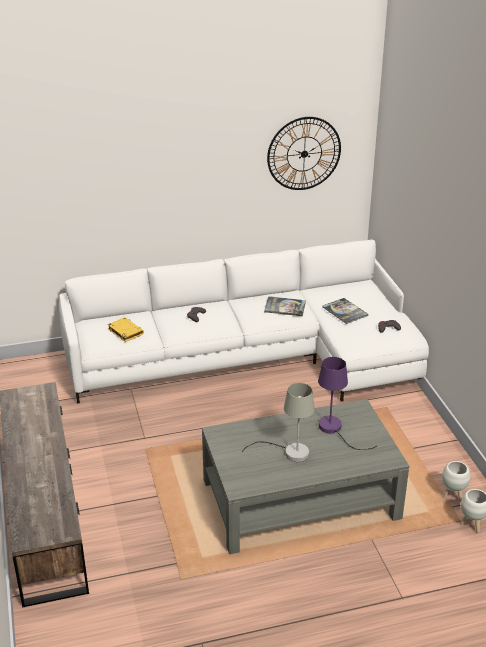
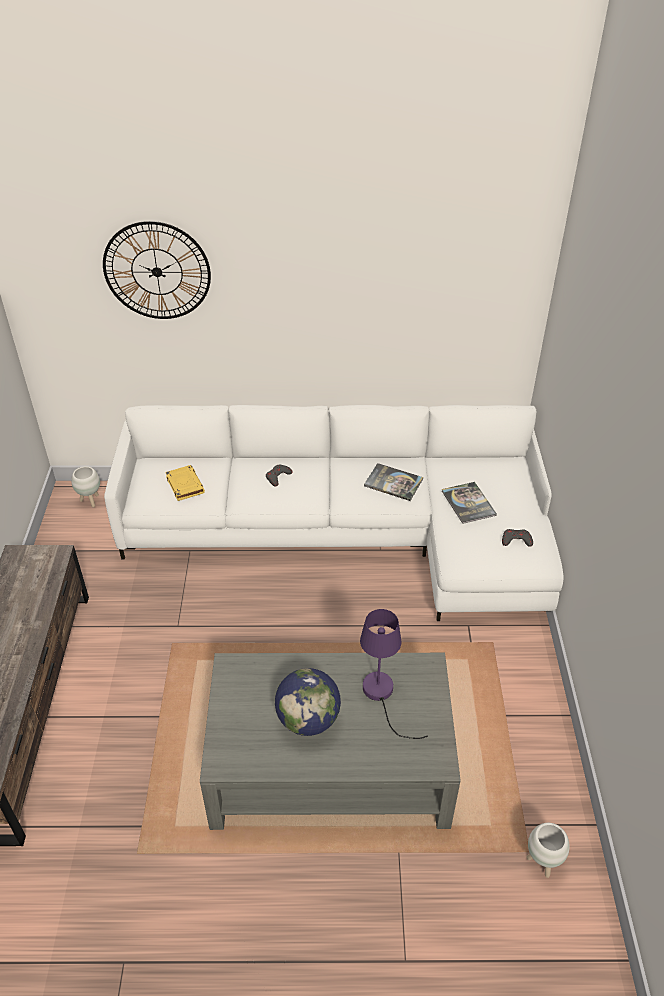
camera: 15 degrees right, 10 degrees up
(289, 452) = (308, 720): grey table lamp -> globe
(304, 154) = (449, 285): wall clock -> wall clock (157, 271)
(452, 496) = (532, 807): white planter -> white planter (90, 501)

